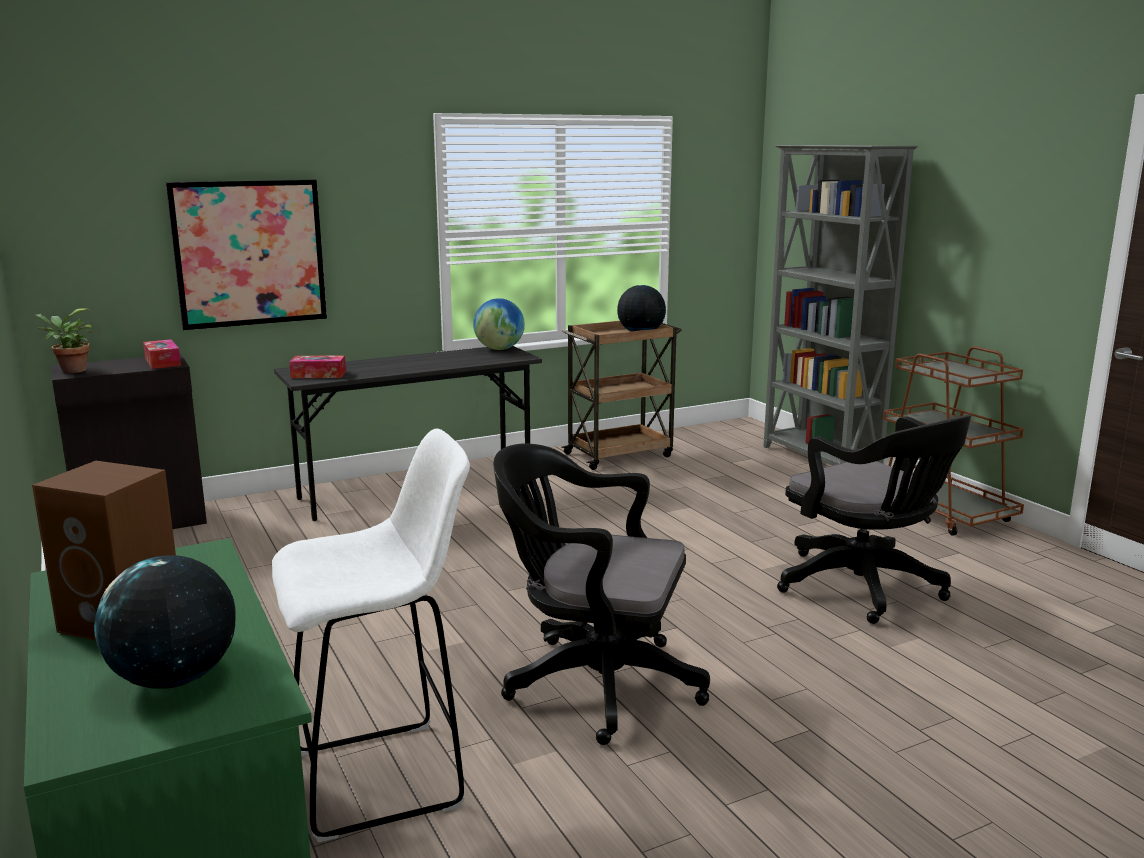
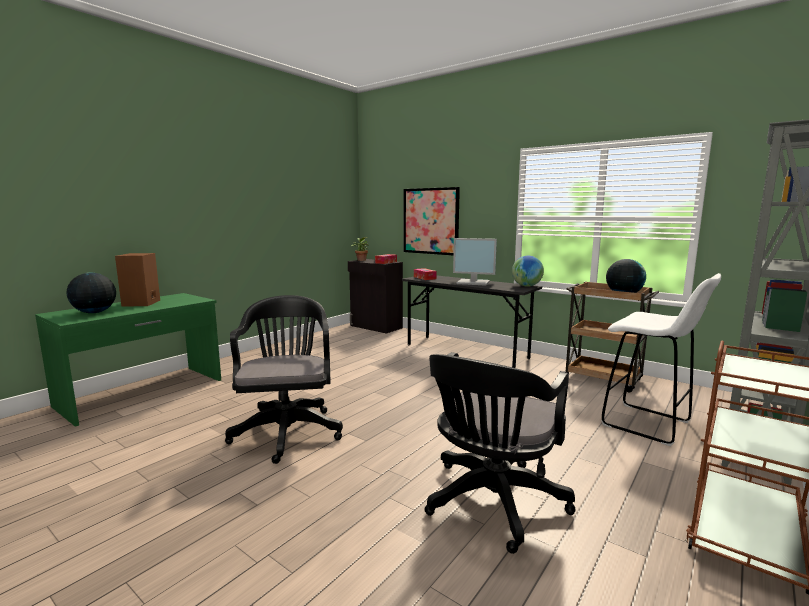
camera: 65 degrees right, 5 degrees down
(384, 777) = (197, 406): white stool -> white stool (649, 424)
(422, 362) = (474, 282): none -> monitor

